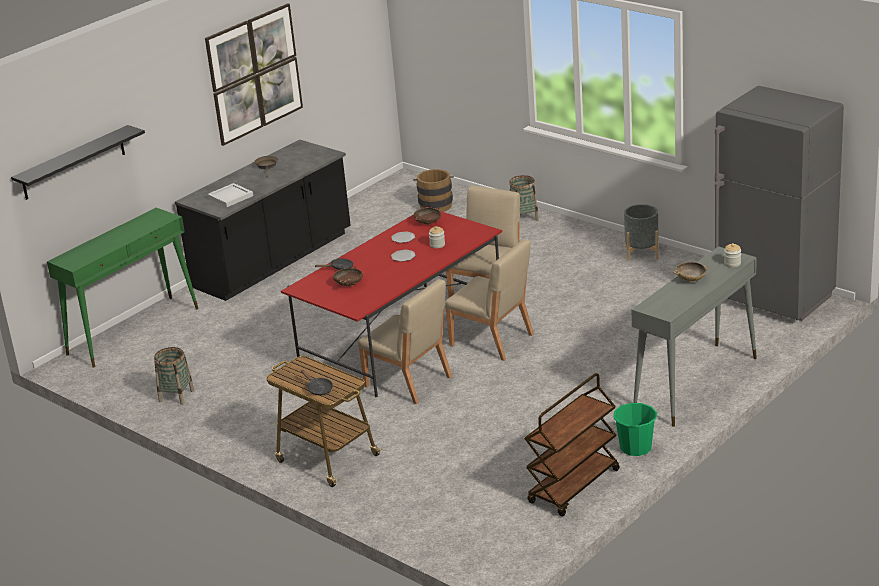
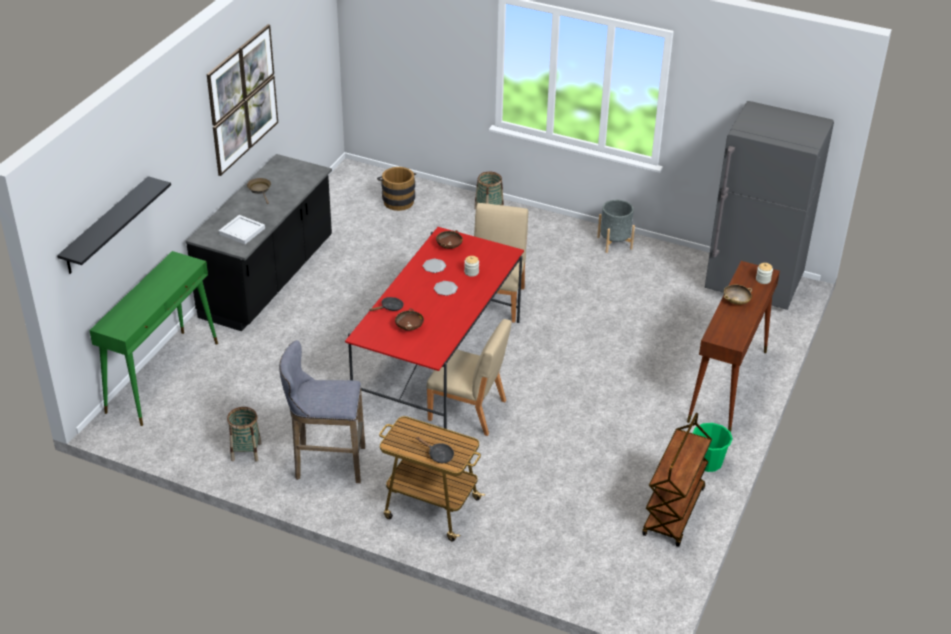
camera: 20 degrees left, 10 degrees up
(246, 412) = (326, 464): none -> grey stool
(492, 340) = (524, 355): beige chair -> none
(695, 384) = (727, 386): grey console table -> brown console table

